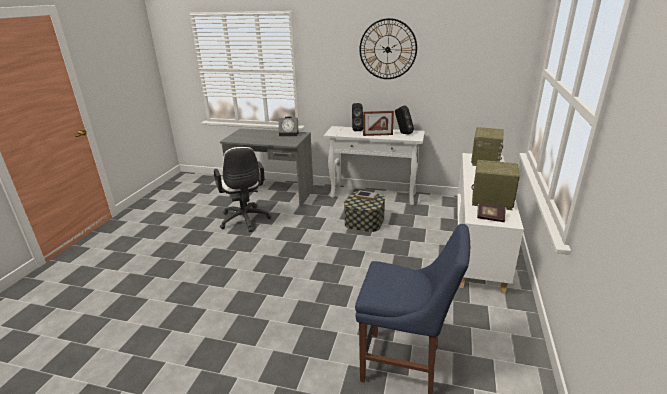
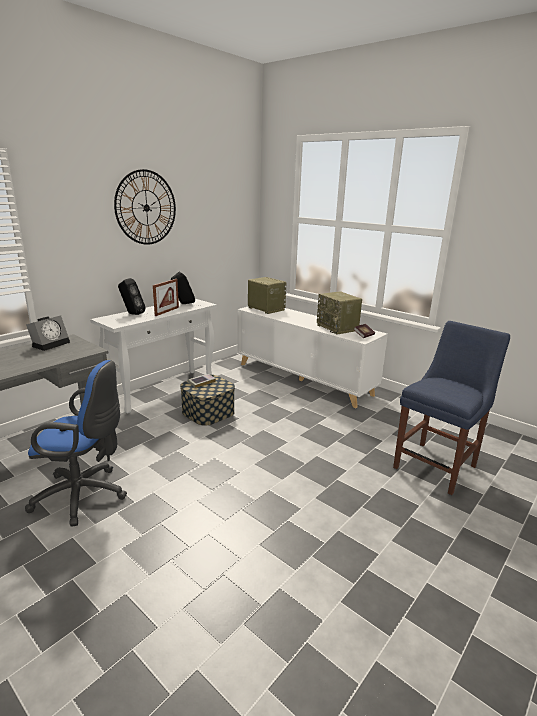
camera: 65 degrees left, 5 degrees down
(245, 221) = (85, 496): white office chair -> blue office chair
(491, 201) = (338, 328): radio -> radio turned 75 degrees counterclockwise

